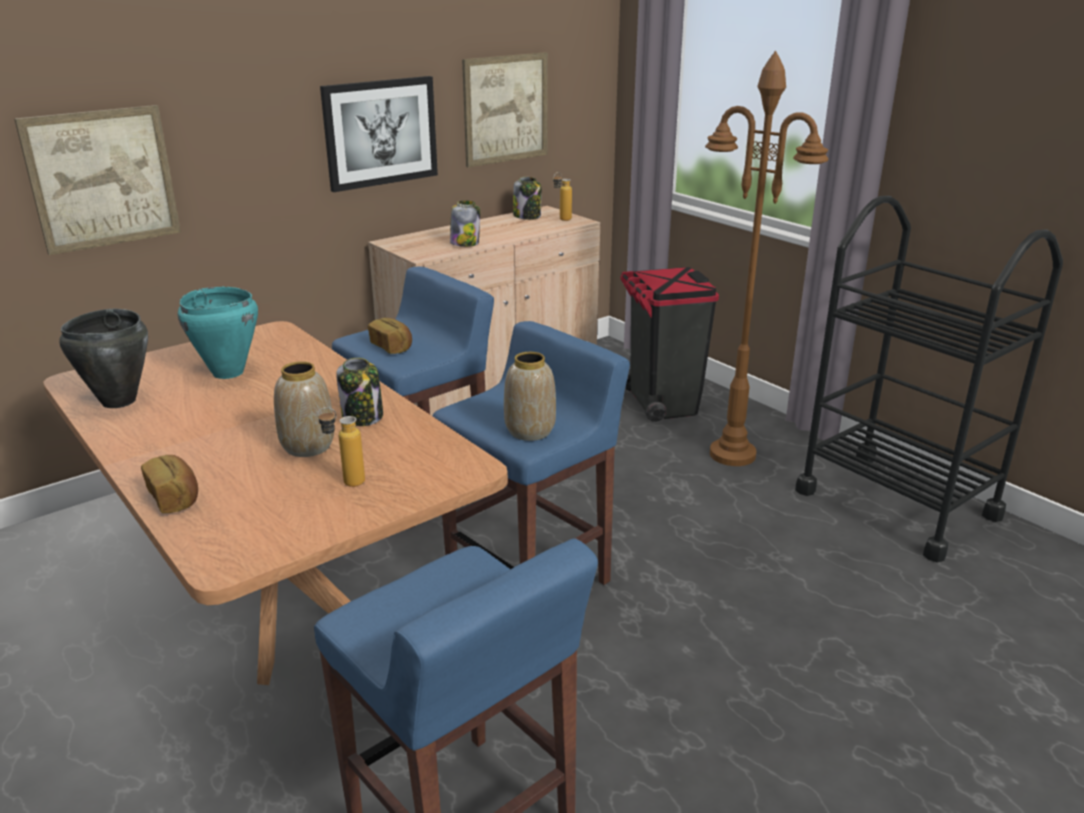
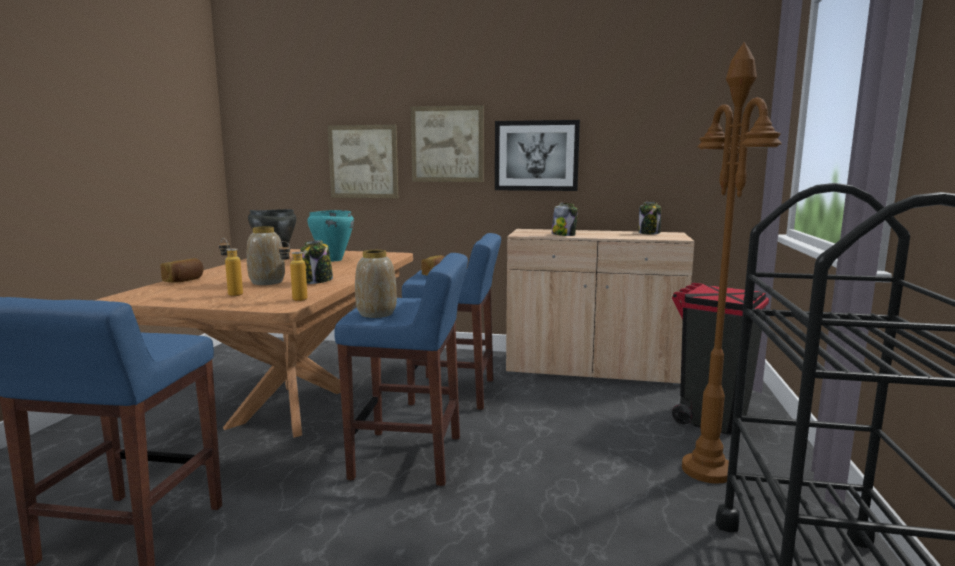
camera: 50 degrees right, 15 degrees down
(505, 109) = (648, 150): picture -> picture (447, 144)
(561, 220) = (667, 237): bottle -> bottle (294, 299)

